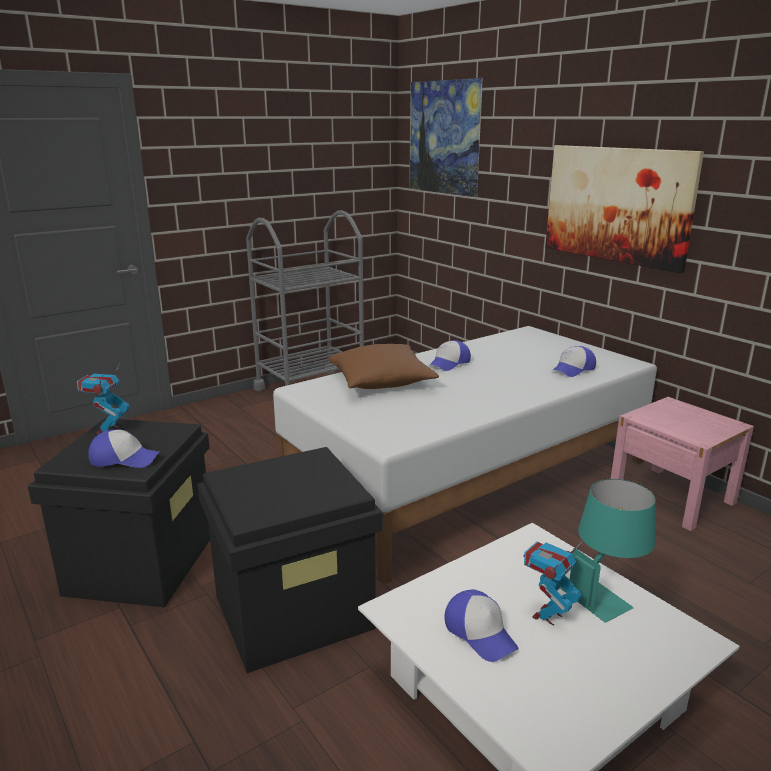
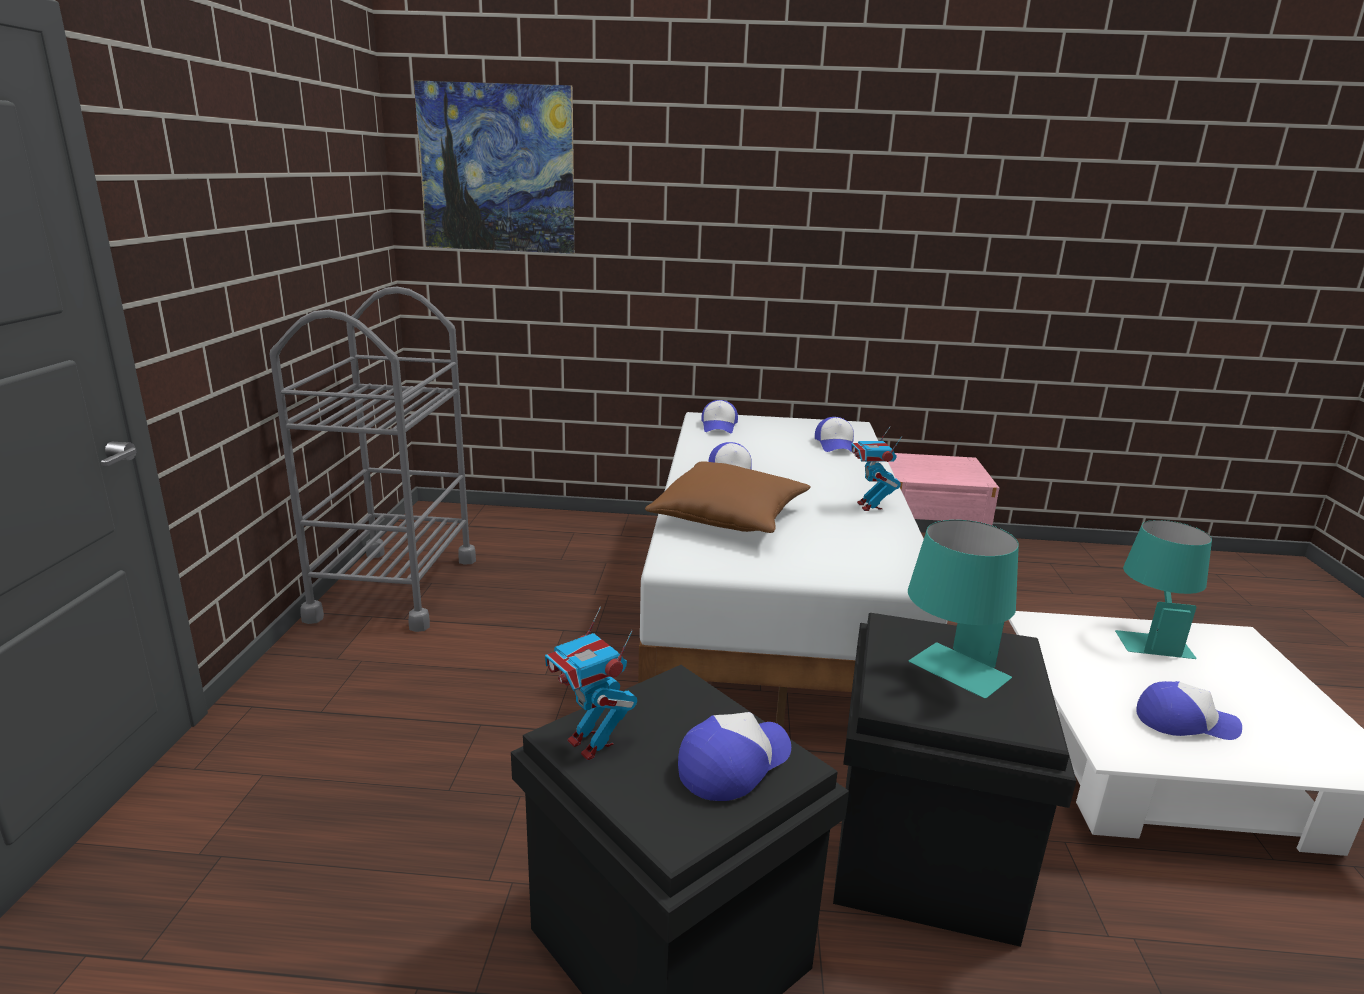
camera: 50 degrees left, 0 degrees up
(277, 484) = (950, 676): none -> turquoise table lamp
(522, 338) = (719, 426): none -> cap
(547, 615) = (1172, 678): toy robot -> toy robot (869, 506)
(617, 205) = (804, 251): picture -> none

